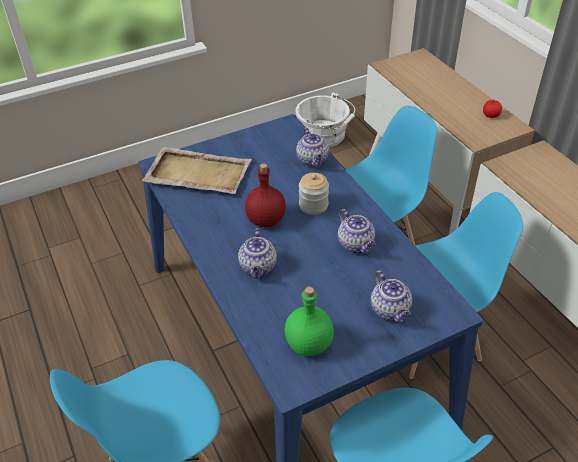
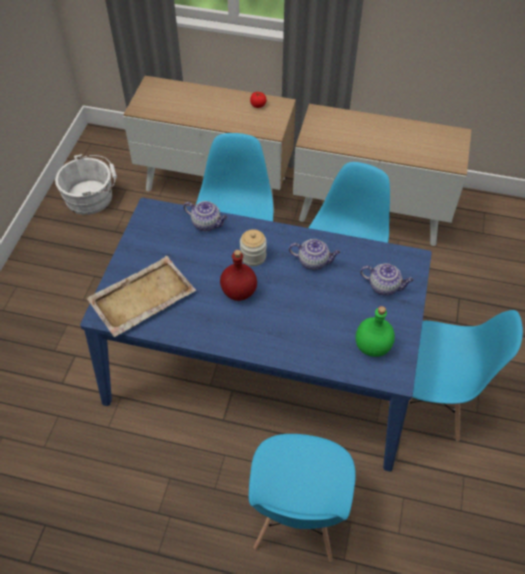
camera: 50 degrees left, 10 degrees up
(258, 267) = (280, 327): teapot -> none

